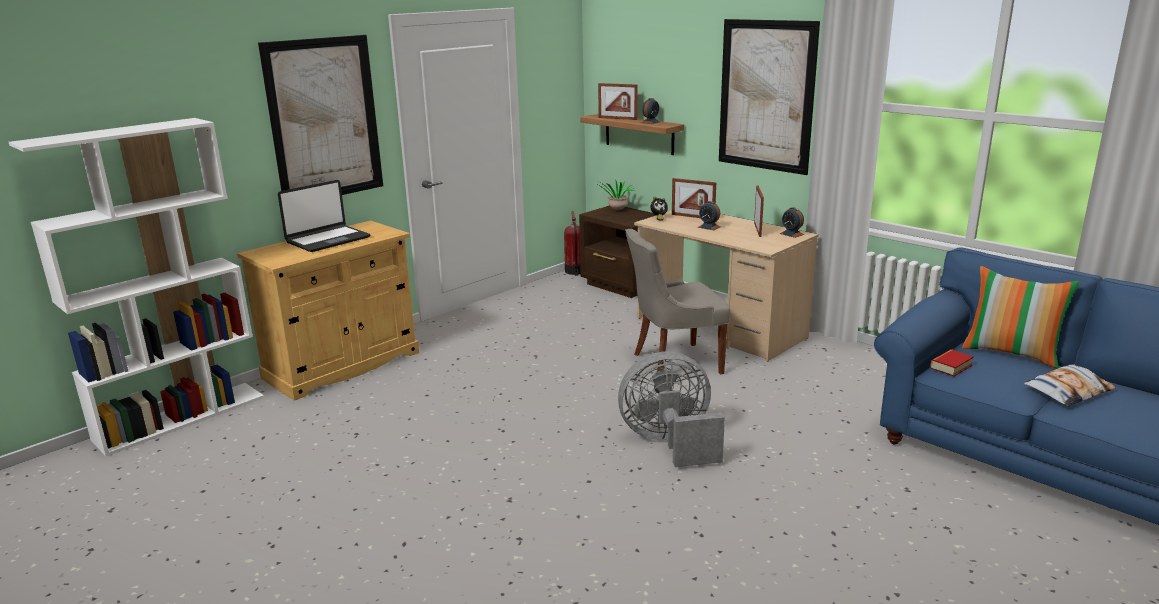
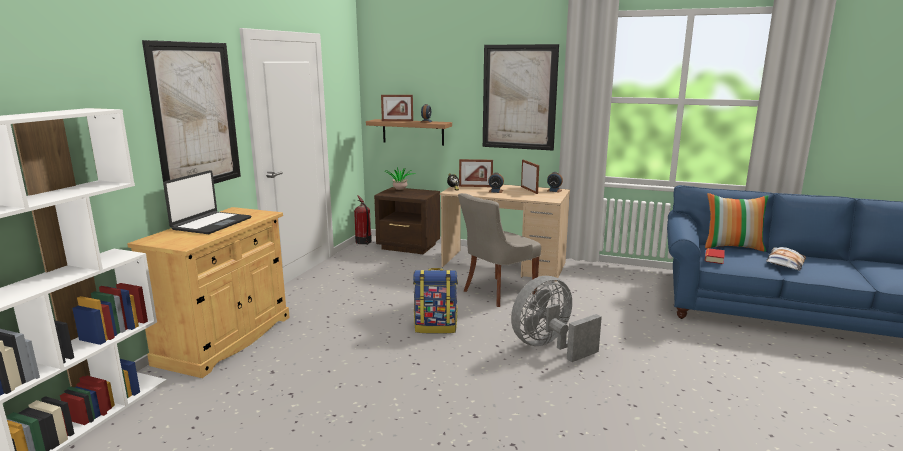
camera: 25 degrees left, 5 degrees down
(560, 393) = (436, 327): none -> backpack

